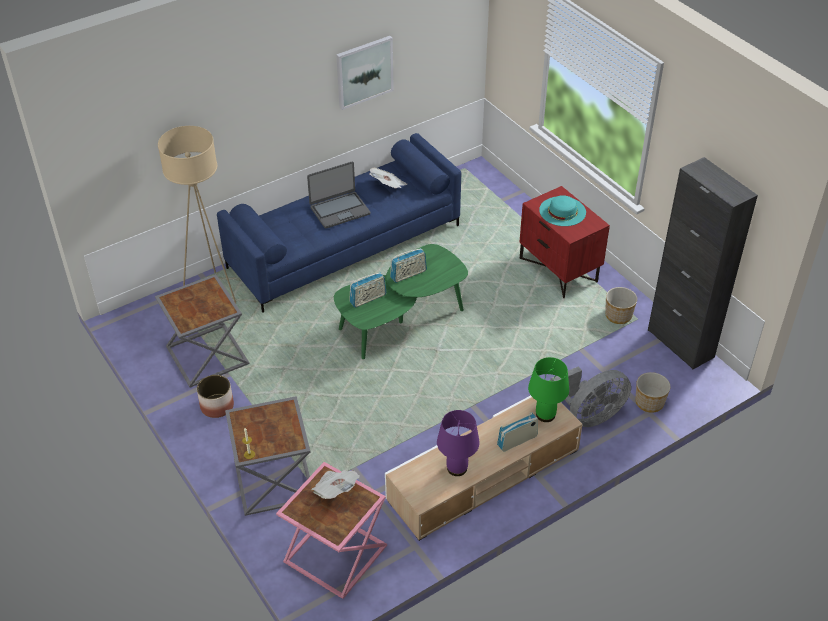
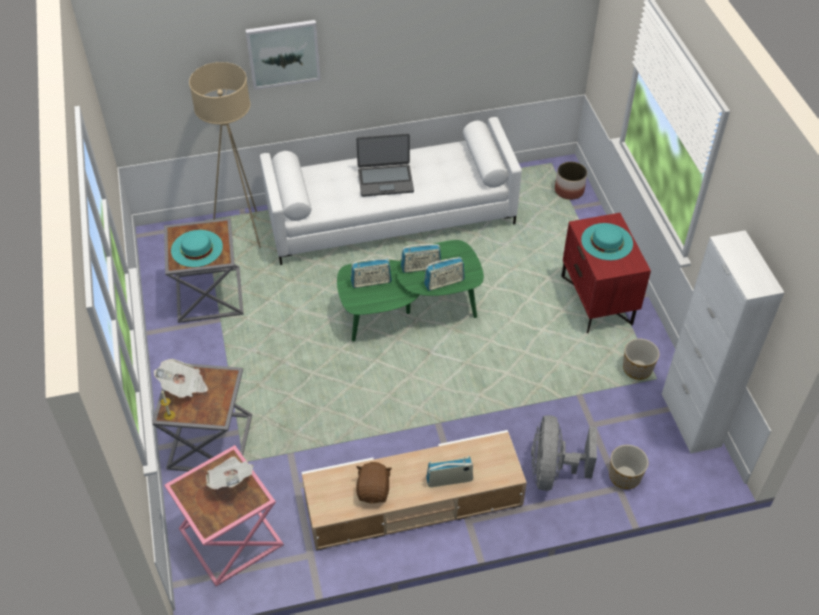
camera: 20 degrees right, 5 degrees up
(198, 308) = (196, 248): none -> turquoise hat
(217, 406) = (194, 349): planter -> planter (569, 190)
(345, 246) = (391, 216): blue sofa -> white sofa
(364, 72) = (440, 42): picture -> picture (283, 53)
(388, 186) = (446, 166): newspaper -> newspaper (184, 386)
(435, 281) = (444, 282): none -> radio
(457, 468) = (374, 490): purple table lamp -> brown plush toy
(545, 415) = (492, 460): green table lamp -> none
(589, 415) = (553, 471): grey fan -> grey fan turned 105 degrees clockwise
(680, 343) = (690, 420): black cabinet -> white cabinet

